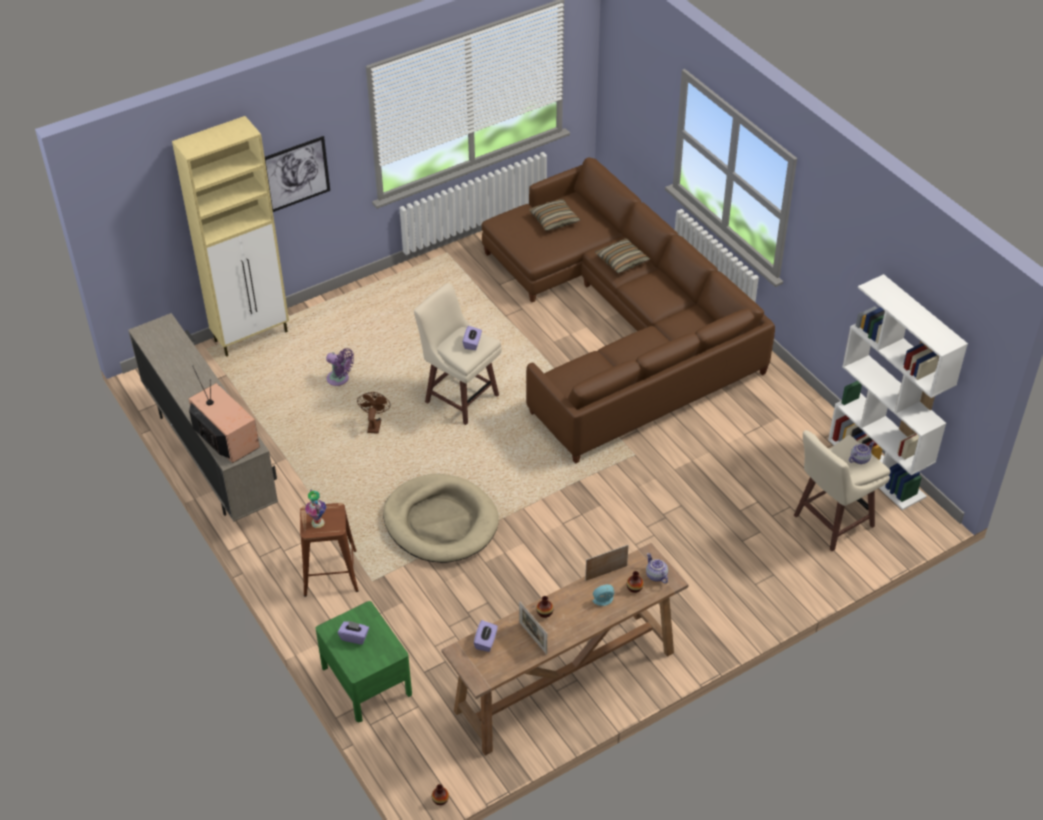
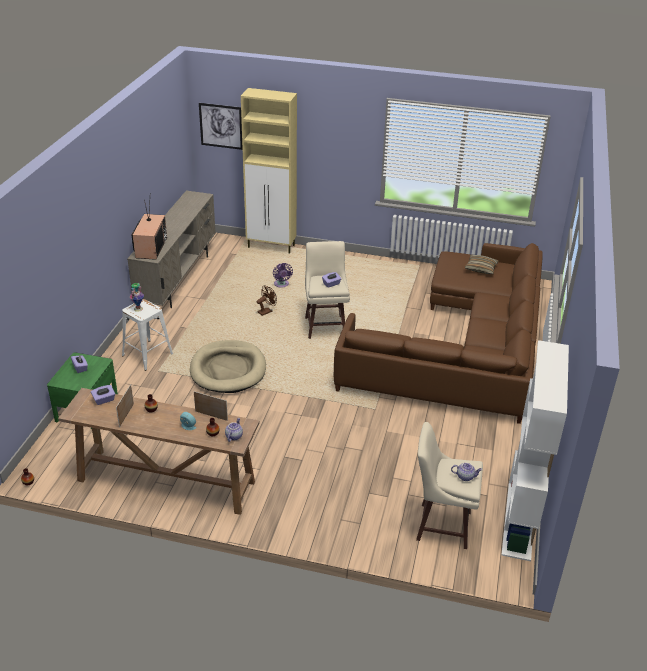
camera: 45 degrees right, 10 degrees down
(296, 174) = (325, 152): picture -> picture (221, 126)
(330, 573) = (147, 355): brown stool -> white stool
(622, 261) = (491, 306): pillow -> none

